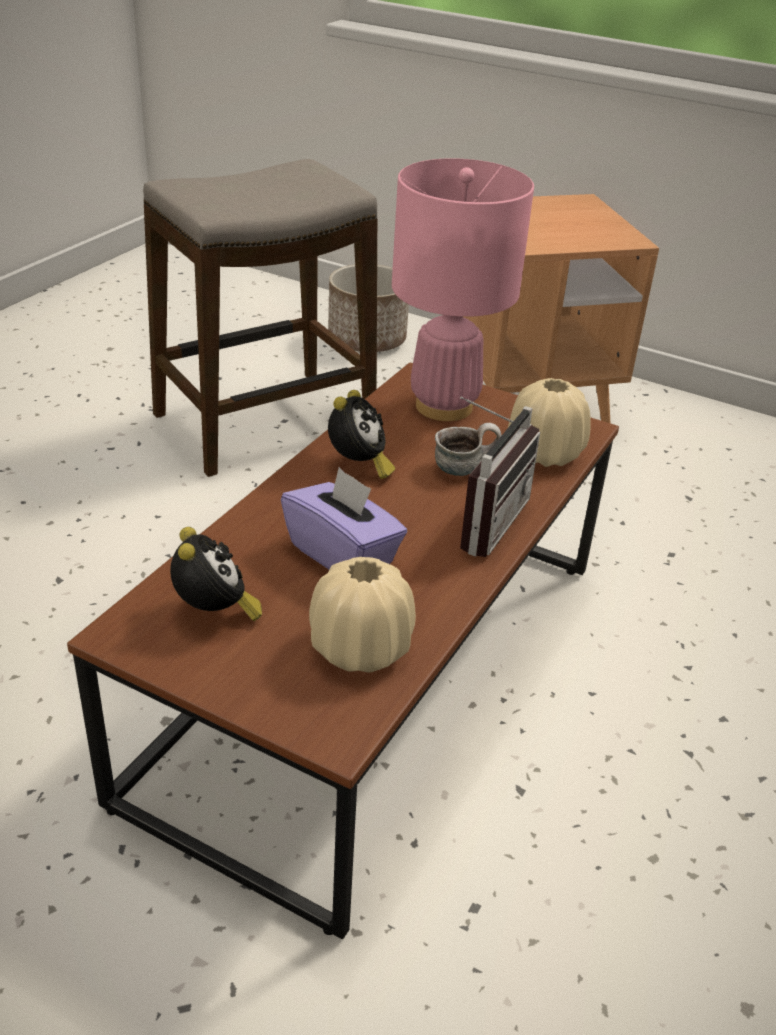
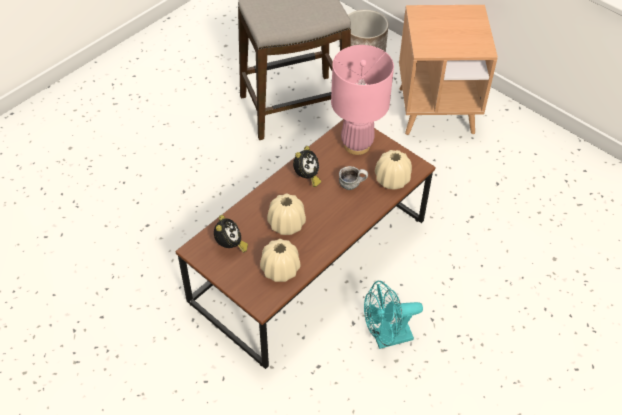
camera: 15 degrees right, 15 degrees up
(343, 554) = (286, 224): purple tissue box -> beige vase
(482, 520) = (349, 214): radio -> none
(609, 811) = (386, 338): none -> turquoise fan

